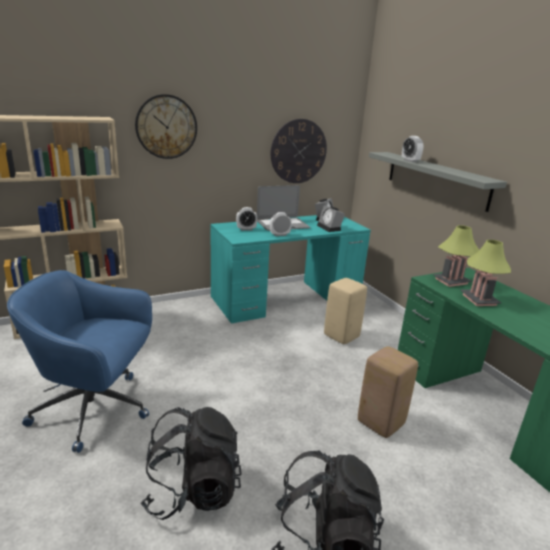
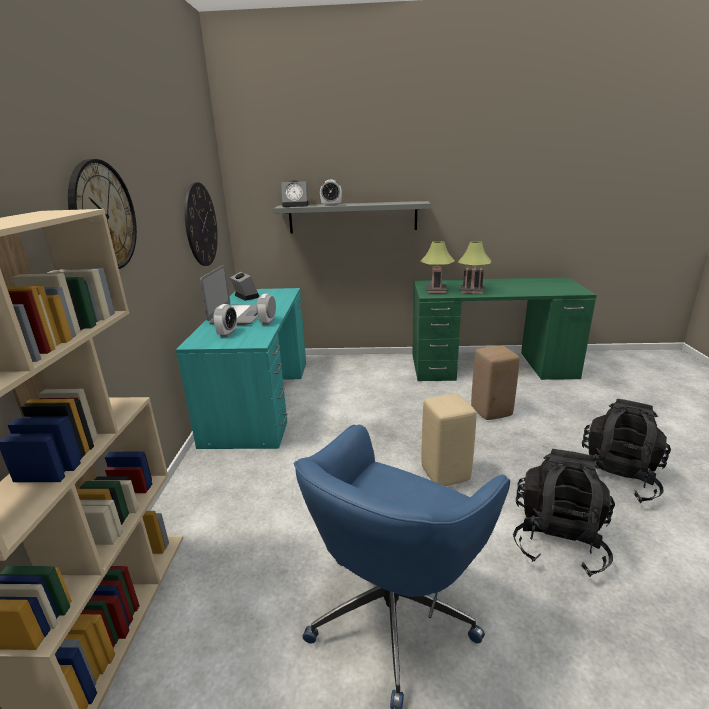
camera: 60 degrees left, 0 degrees up
(330, 228) = (276, 299): alarm clock -> alarm clock (296, 205)
(341, 336) = (360, 391): beige stool -> beige stool (446, 474)

